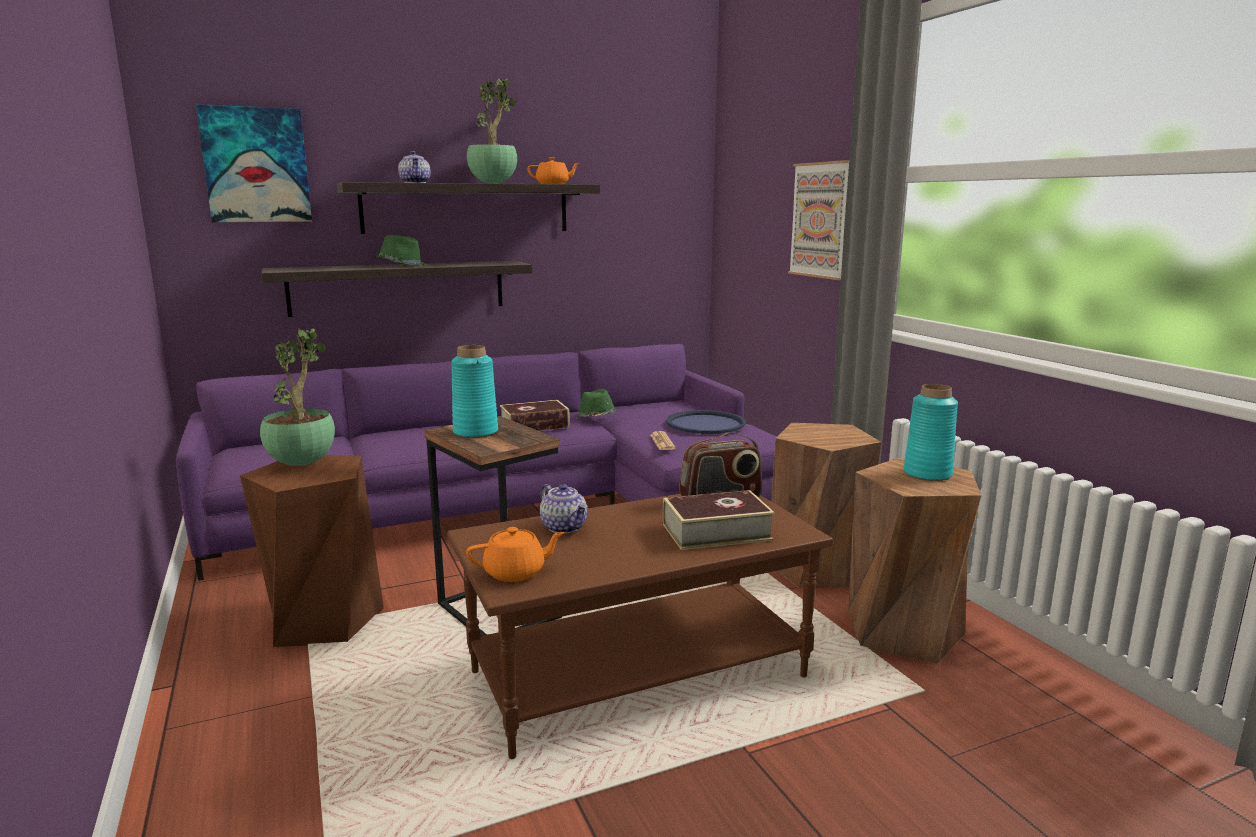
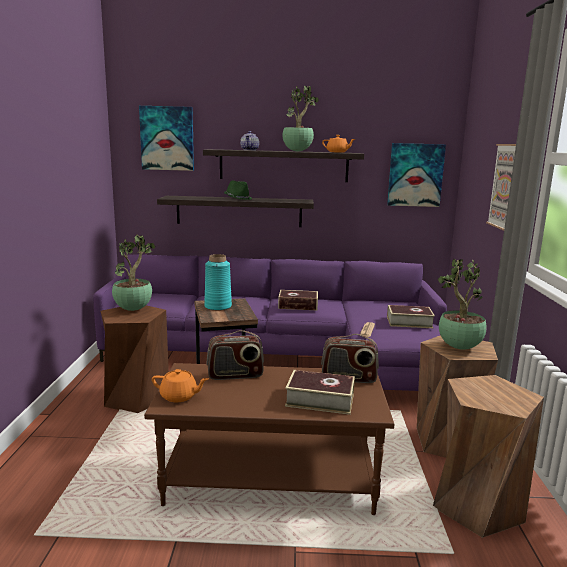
camera: 25 degrees right, 0 degrees up
(564, 527) = (235, 375): teapot -> radio
(596, 418) = (342, 306): green hat -> none
(658, 216) = (415, 175): none -> picture
(705, 423) = (409, 322): blue tray -> book
(825, 436) = (458, 348): none -> potted plant
(927, 474) = (502, 392): turquoise vase -> none

